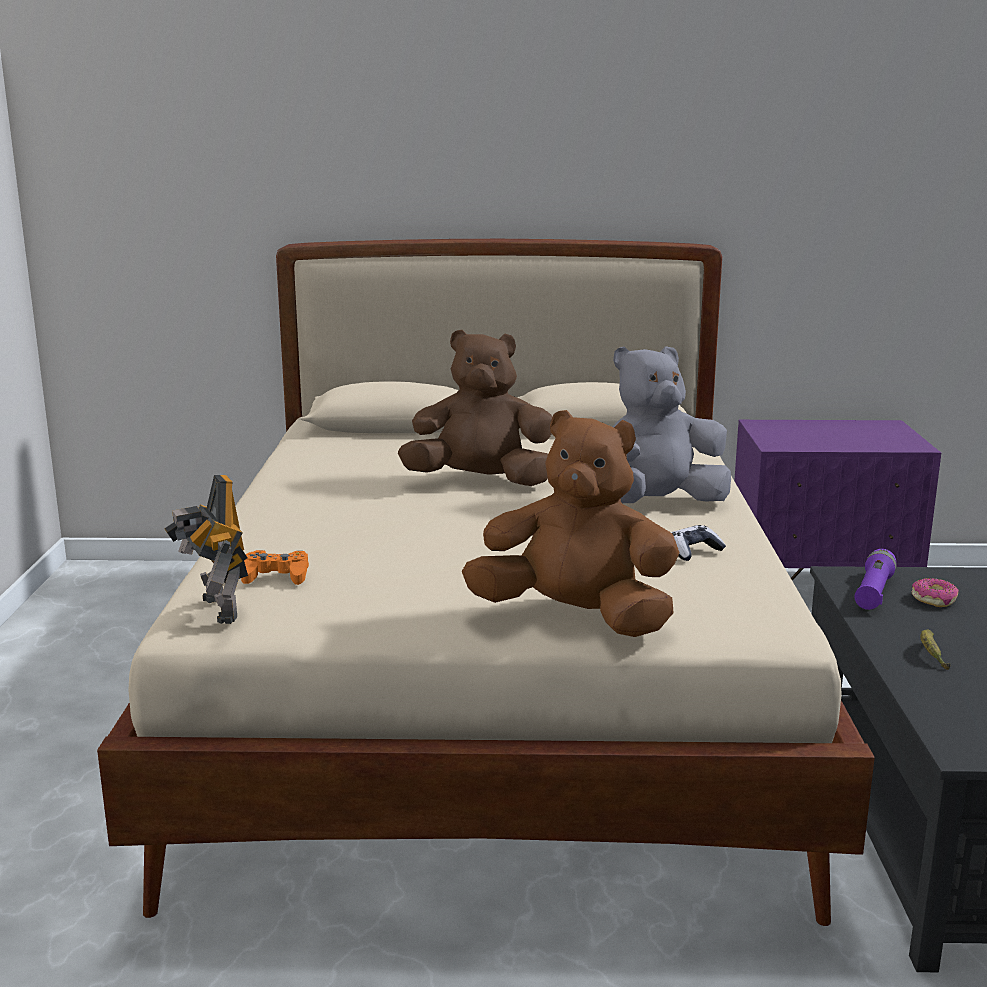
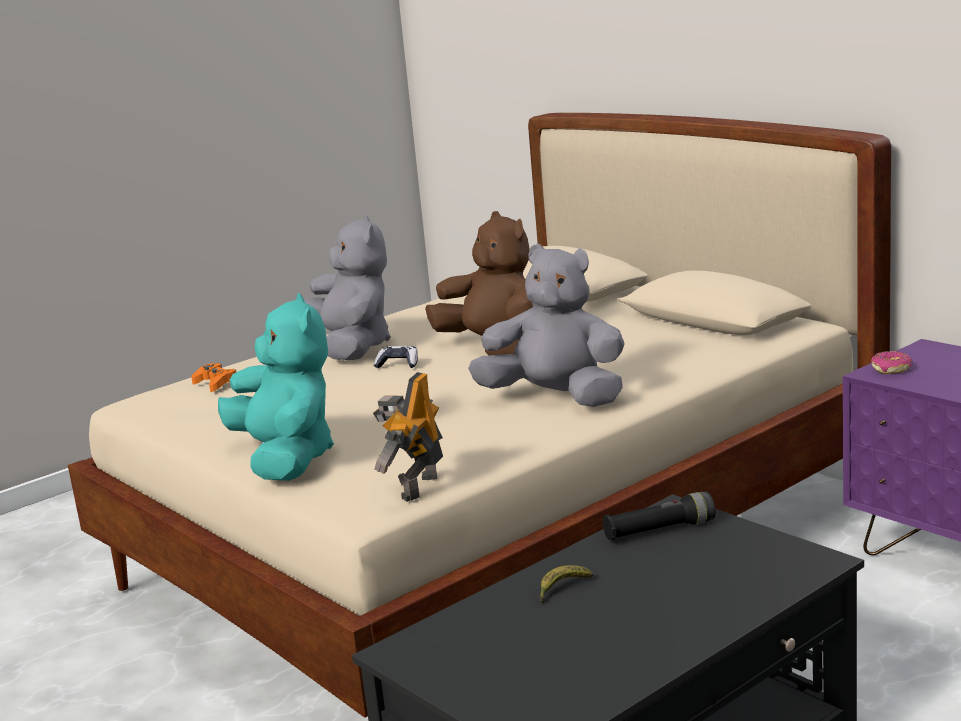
camera: 50 degrees right, 0 degrees up
(216, 610) = (152, 396): toy robot -> toy robot (416, 487)
(325, 510) = (352, 347): none -> grey plush toy
(575, 618) = (286, 459): brown plush toy -> turquoise plush toy
(693, 551) = (469, 439): game controller -> game controller (398, 364)
(873, 592) = (659, 530): purple flashlight -> black flashlight
(934, 599) = (691, 553): donut -> donut (891, 369)

